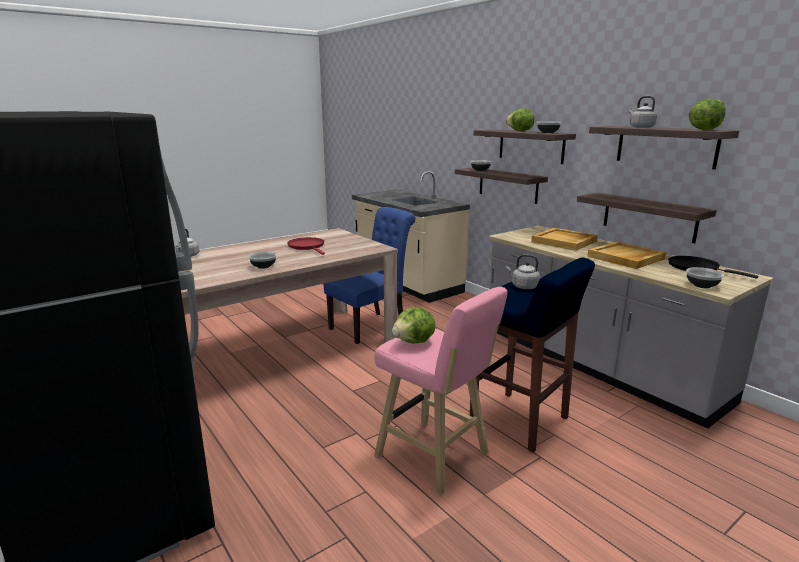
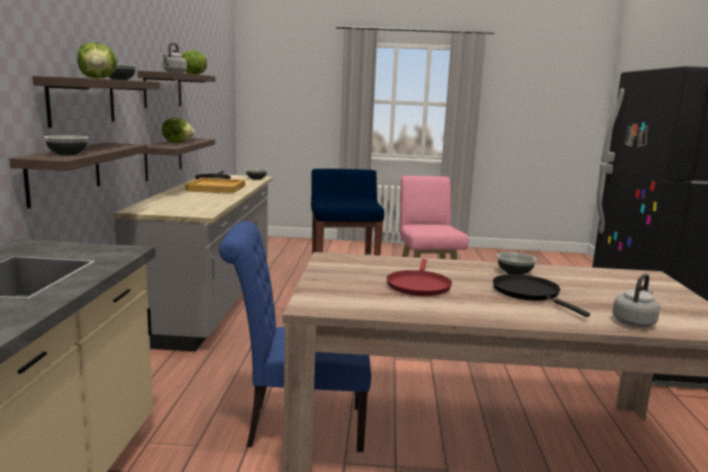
camera: 140 degrees left, 5 degrees down
(246, 256) = (529, 293): none -> black frying pan
(414, 342) = (442, 228): lettuce -> lettuce (178, 142)
(523, 286) = (331, 204): grey kettle -> none
(564, 241) = (189, 200): beige tray -> none

